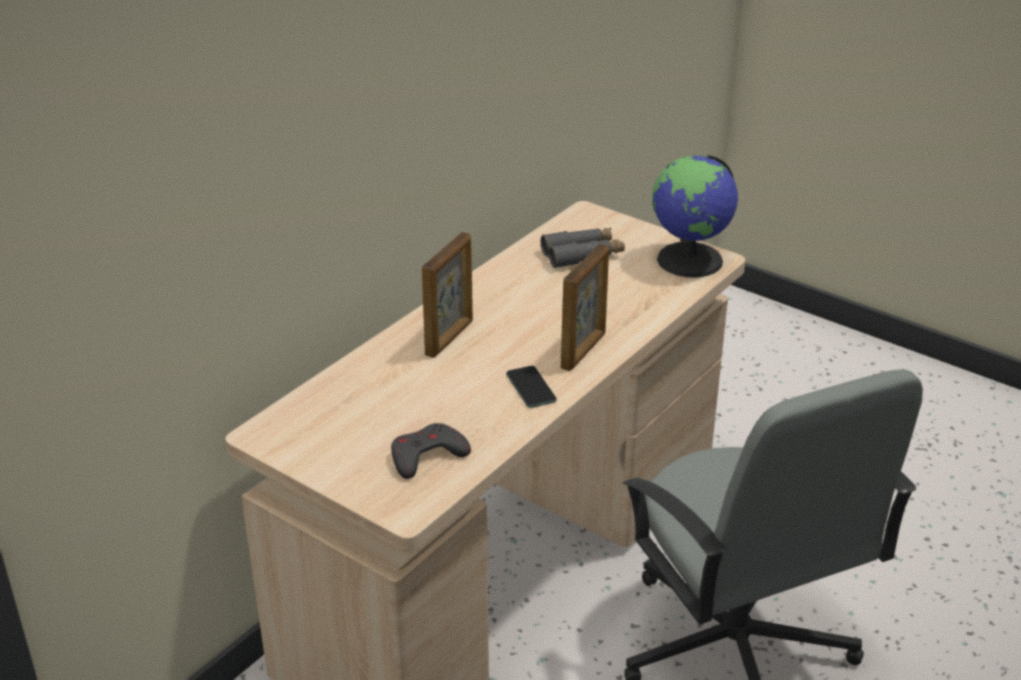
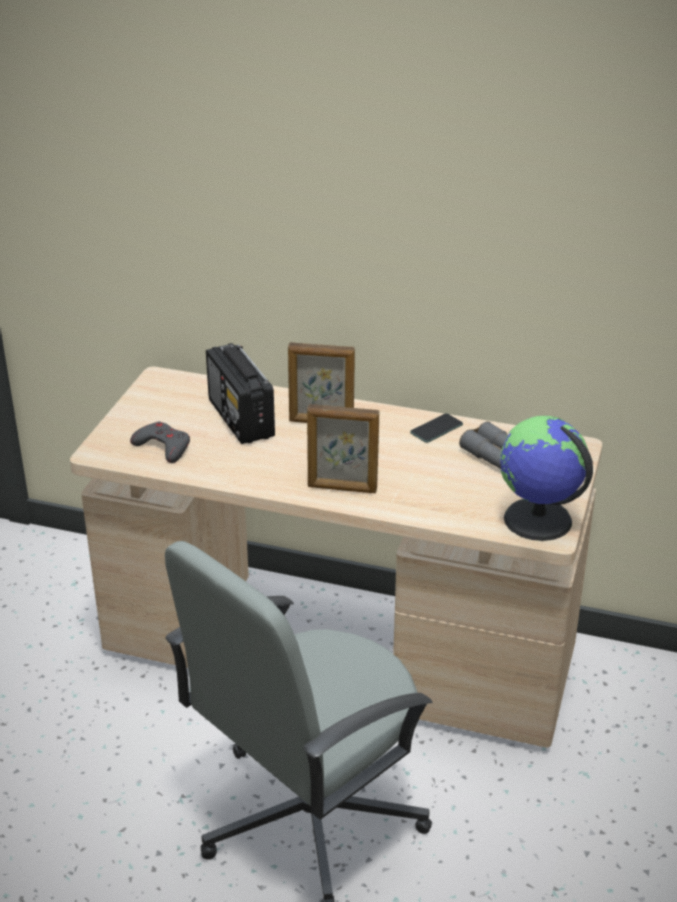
camera: 70 degrees right, 0 degrees up
(406, 389) = (241, 419): none -> radio
(531, 387) = (273, 473): phone -> phone (436, 429)

